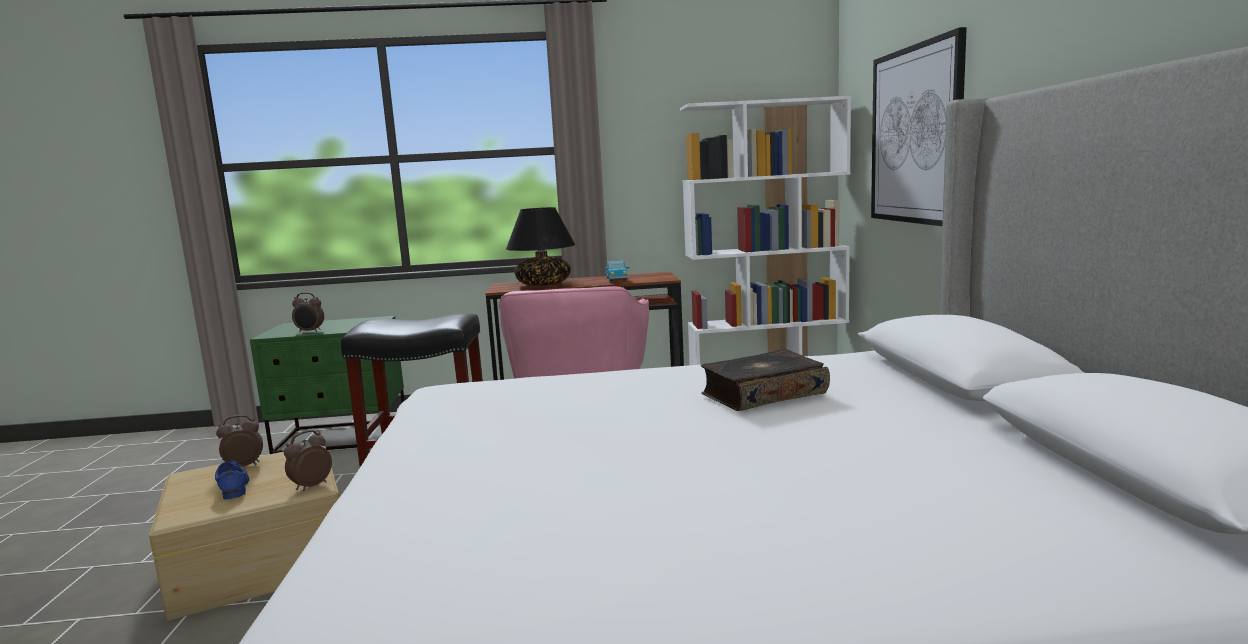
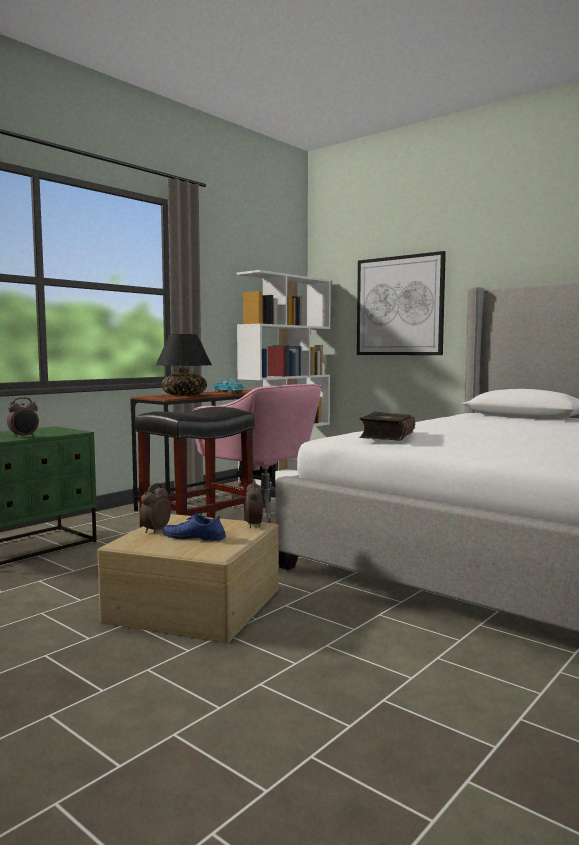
camera: 45 degrees left, 5 degrees down
(762, 394) = (490, 424): book -> book (386, 436)

